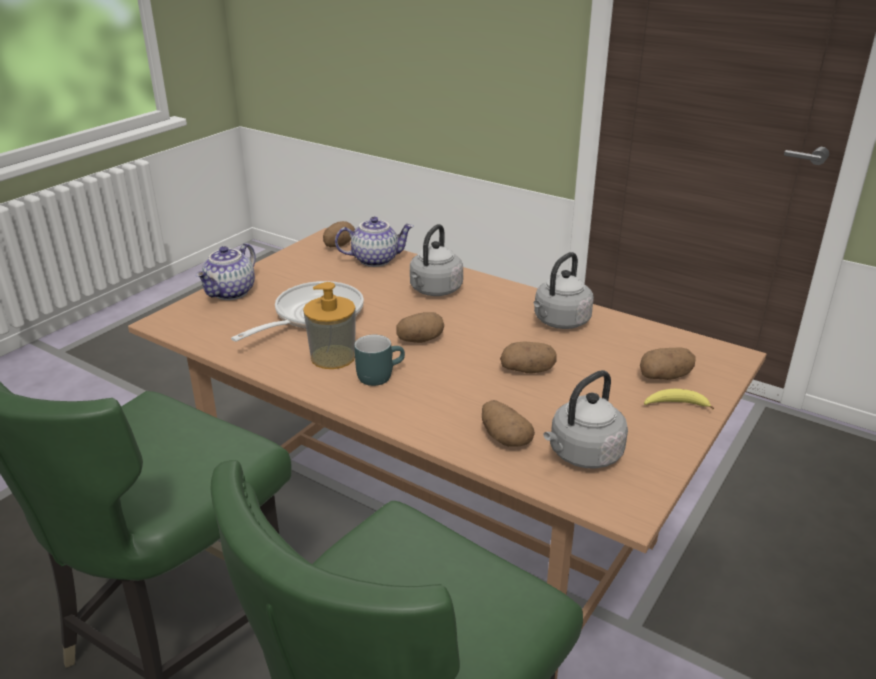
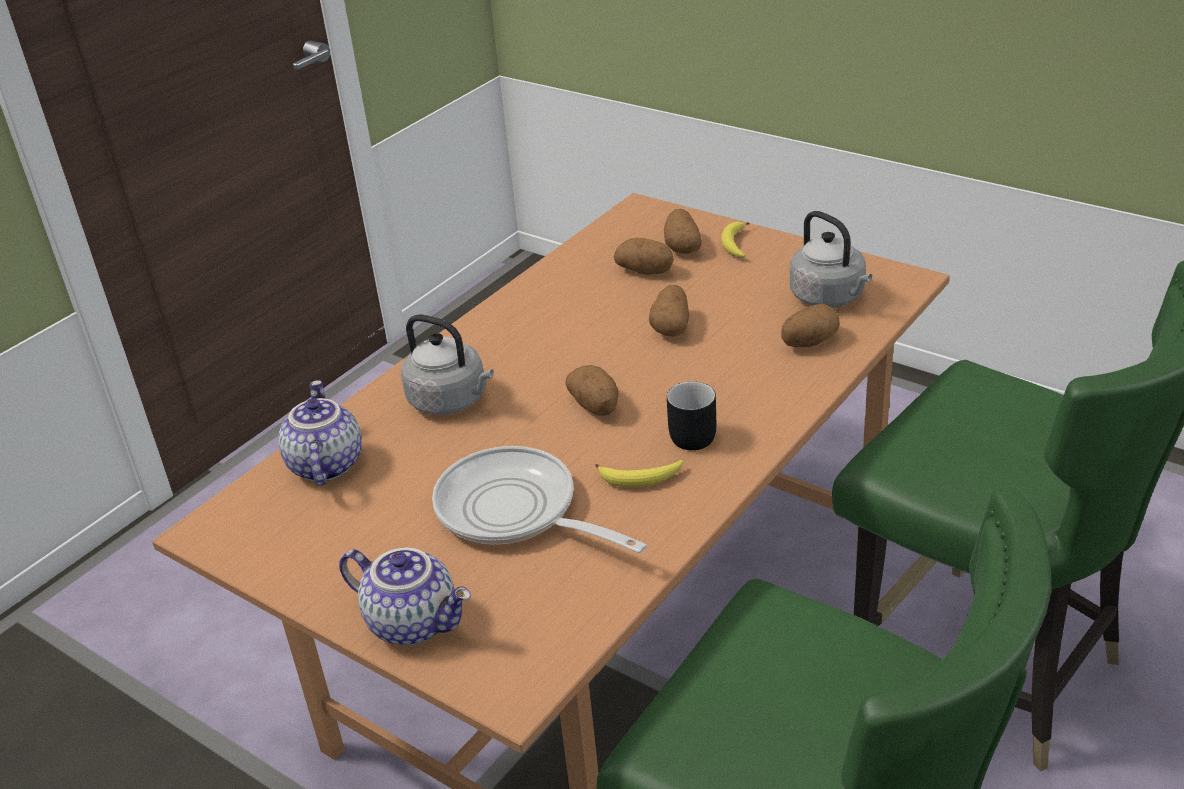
camera: 85 degrees left, 5 degrees up
(333, 357) = (641, 478): soap dispenser -> banana
(339, 245) = (246, 512): potato -> potato (645, 271)
(379, 375) = (685, 435): turquoise mug -> black mug
(560, 322) = (557, 303): grey kettle -> none

